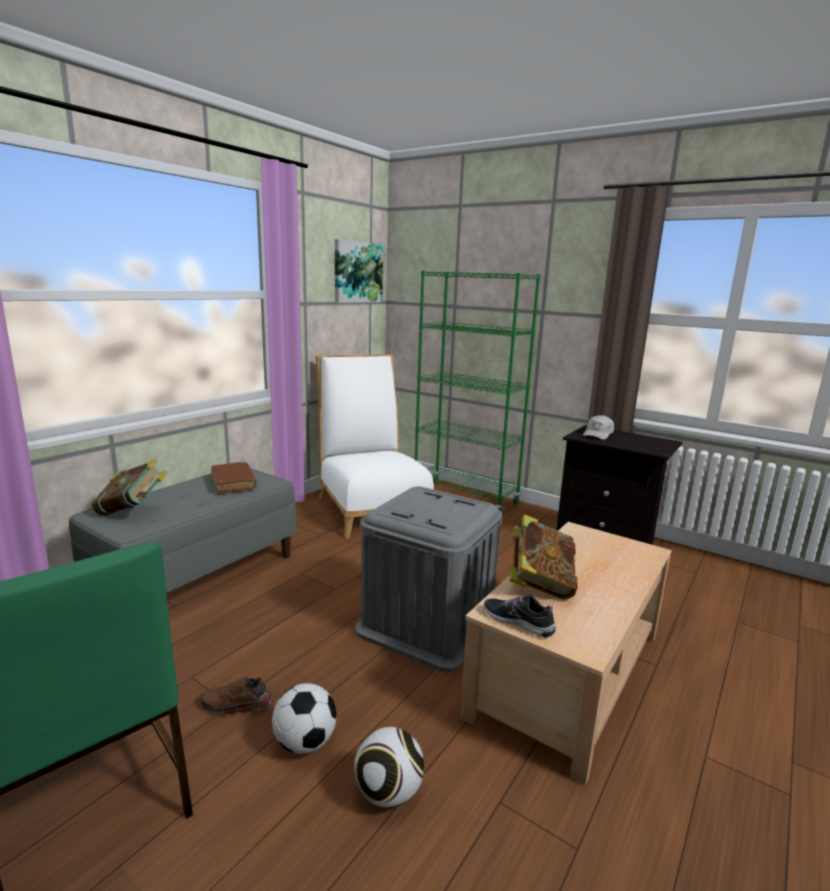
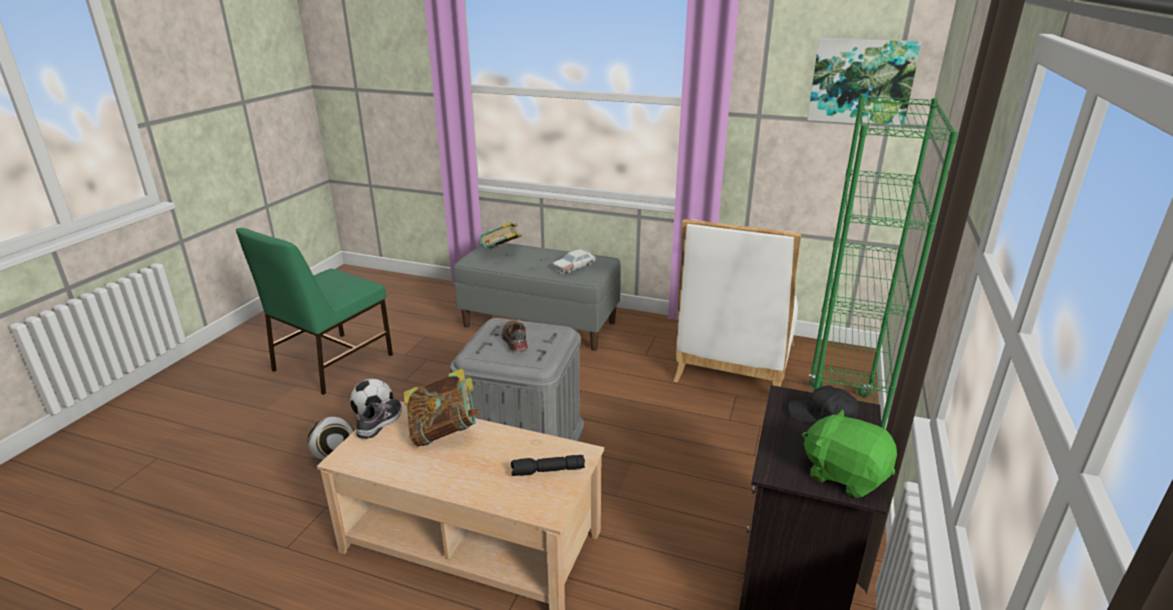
camera: 75 degrees right, 10 degrees up
(233, 483) = (574, 266): brown book -> toy car
(236, 706) = (403, 382): brown shoe -> brown shoe (514, 341)
(371, 507) = (734, 367): white chair -> white chair turned 150 degrees clockwise
(598, 434) = (822, 415): white cap -> black cap
(601, 545) = (547, 471): none -> black flashlight
(655, 441) = (844, 474): none -> green plush toy

